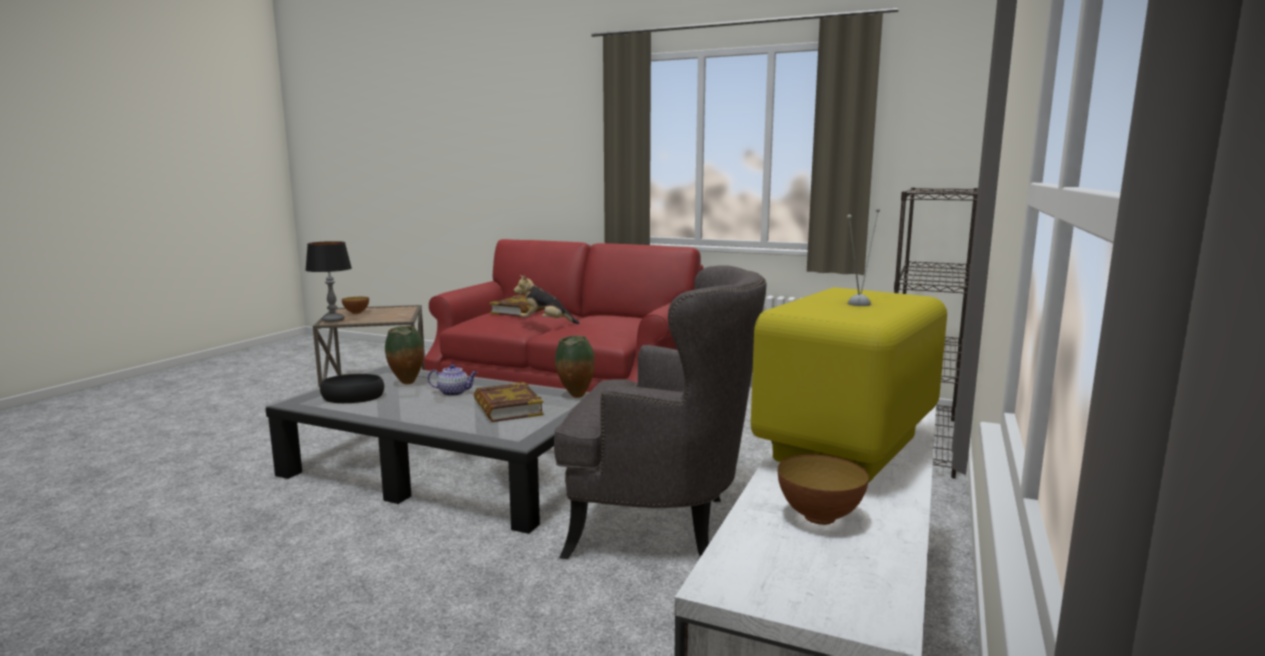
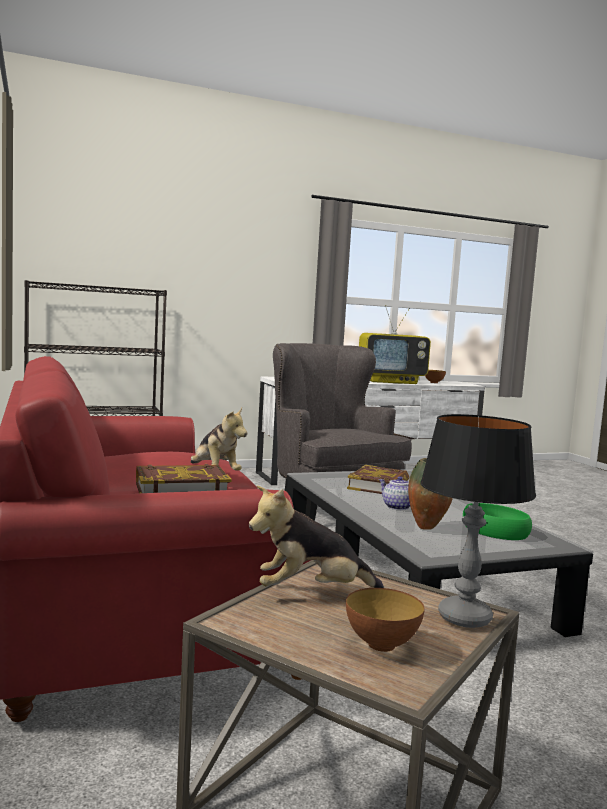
camera: 135 degrees left, 5 degrees down
(352, 397) = (496, 531): black bowl -> green bowl
(397, 315) = (311, 592): none -> plush toy
(575, 397) = (314, 478): vase -> none

